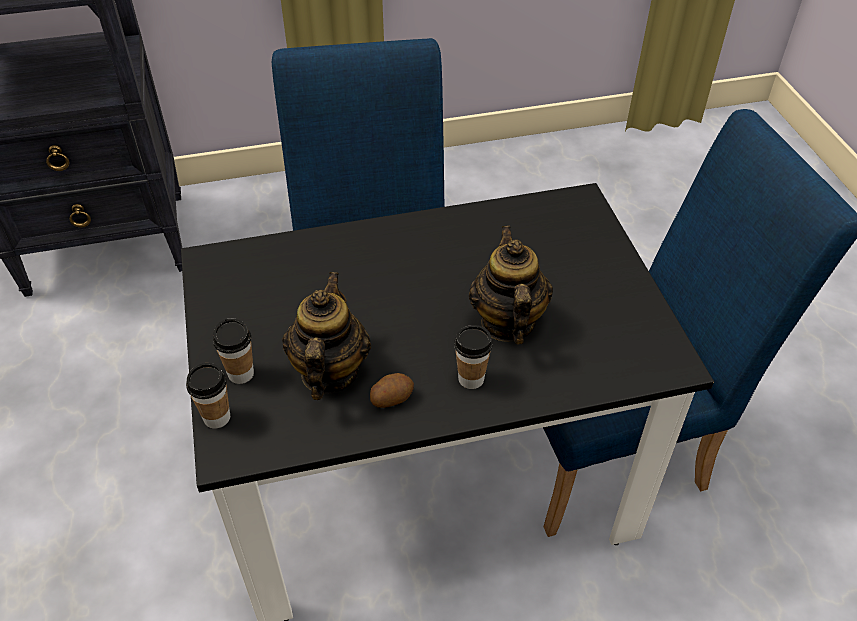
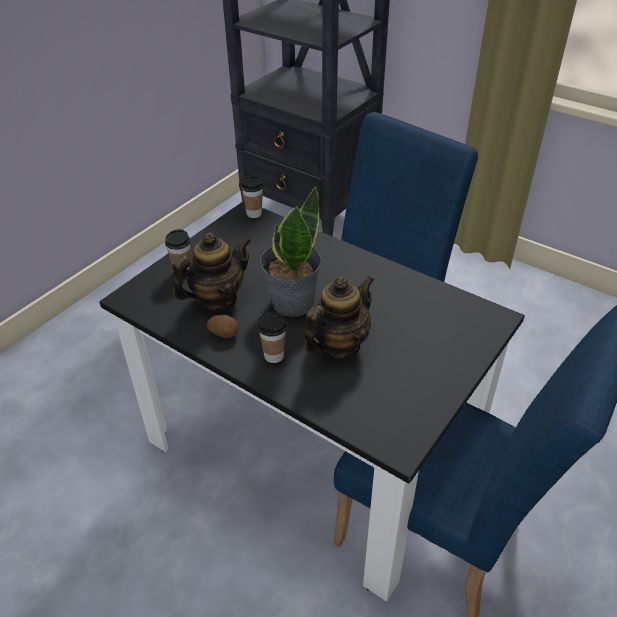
camera: 50 degrees right, 5 degrees down
(217, 417) = (146, 281): cup -> cup (254, 213)
(406, 316) = (292, 302): none -> potted plant

